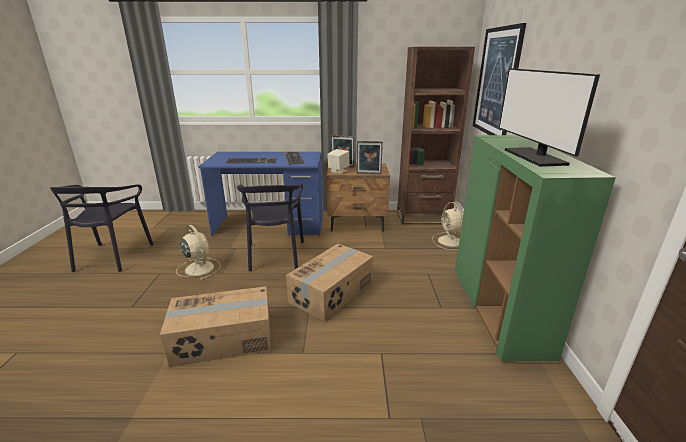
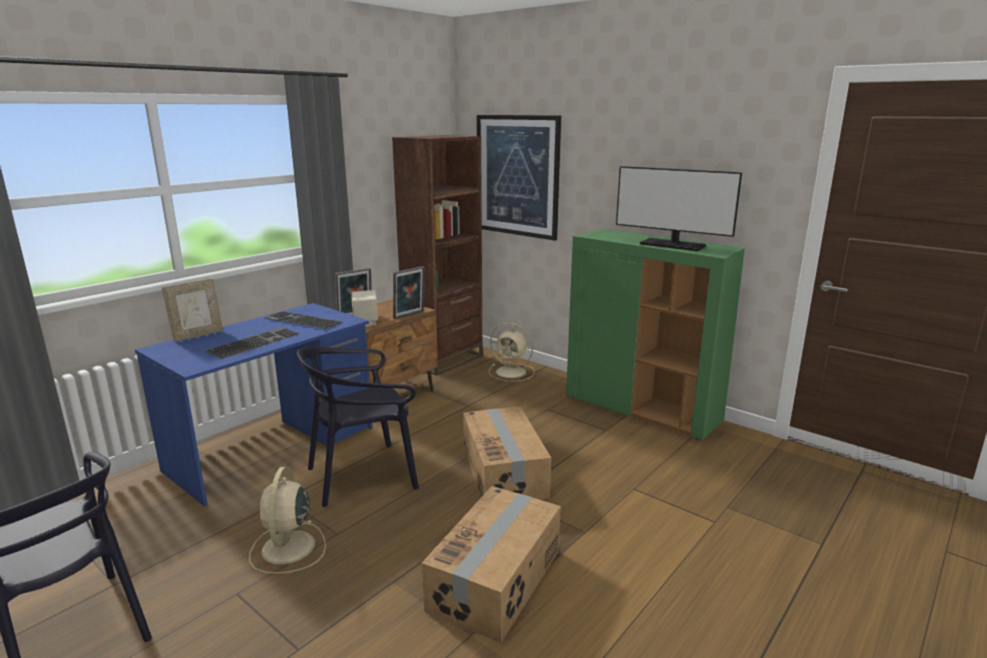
camera: 50 degrees left, 5 degrees down
(199, 268) = (288, 549): beige fan -> beige fan turned 90 degrees counterclockwise
(246, 152) = (198, 335): none -> picture frame
(275, 255) = (363, 475): black chair -> black chair turned 120 degrees clockwise

